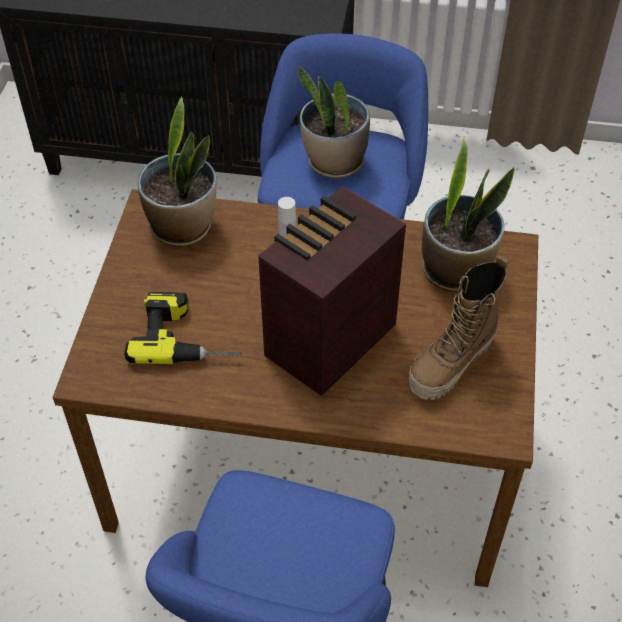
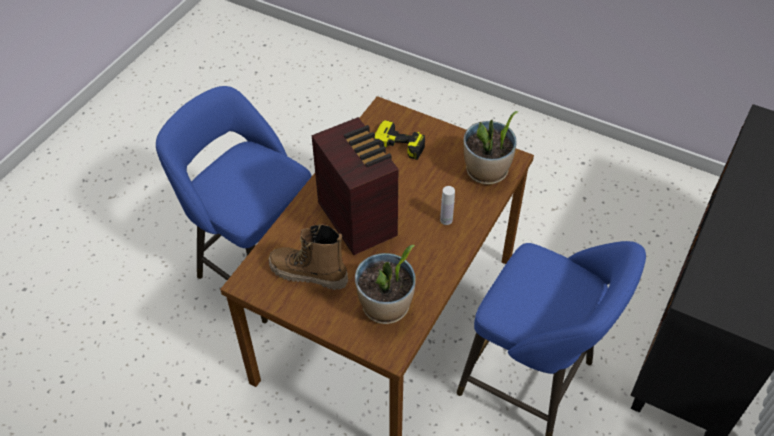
camera: 110 degrees right, 0 degrees up
(334, 162) = (544, 291): potted plant -> none
(451, 364) = (308, 275): boot -> boot turned 45 degrees counterclockwise

